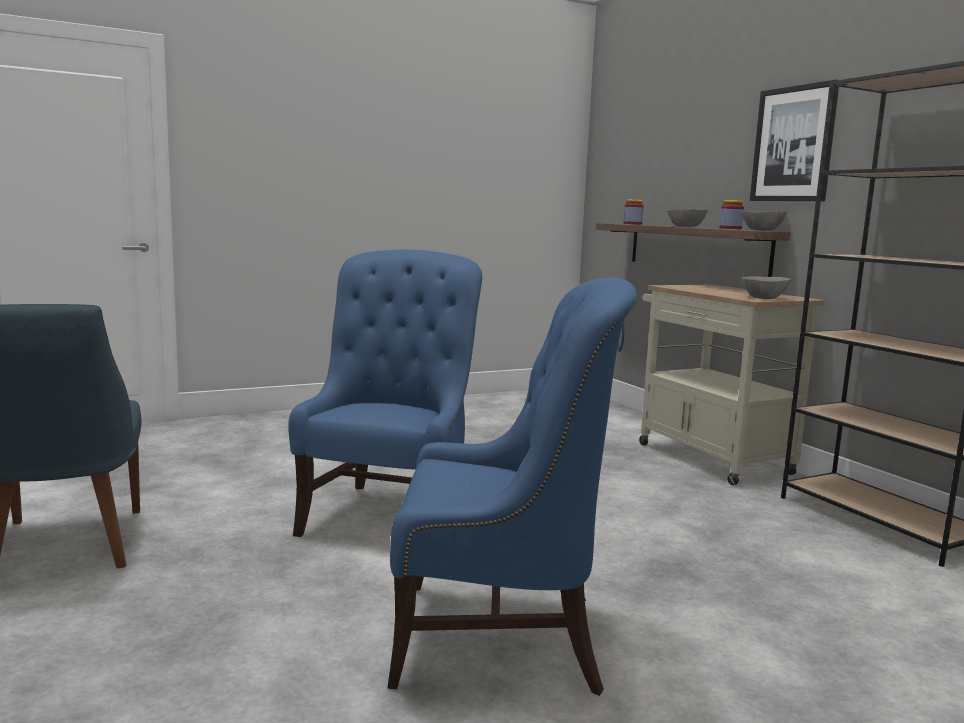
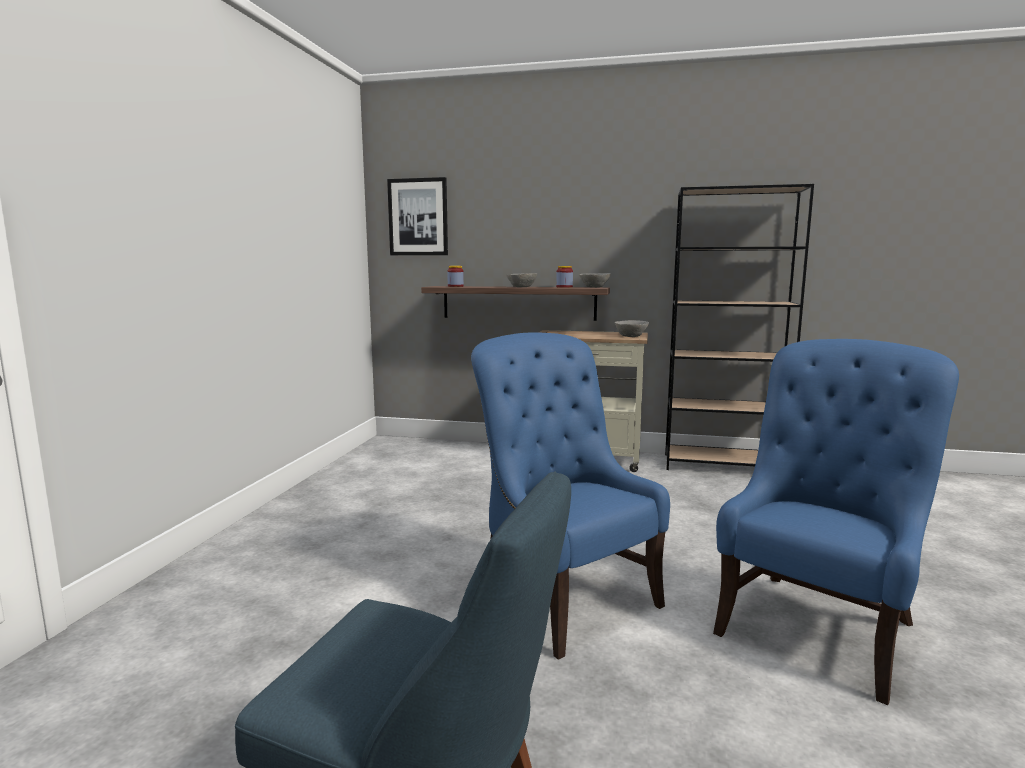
camera: 50 degrees left, 0 degrees up
(793, 144) = (605, 225): picture -> picture (418, 217)

